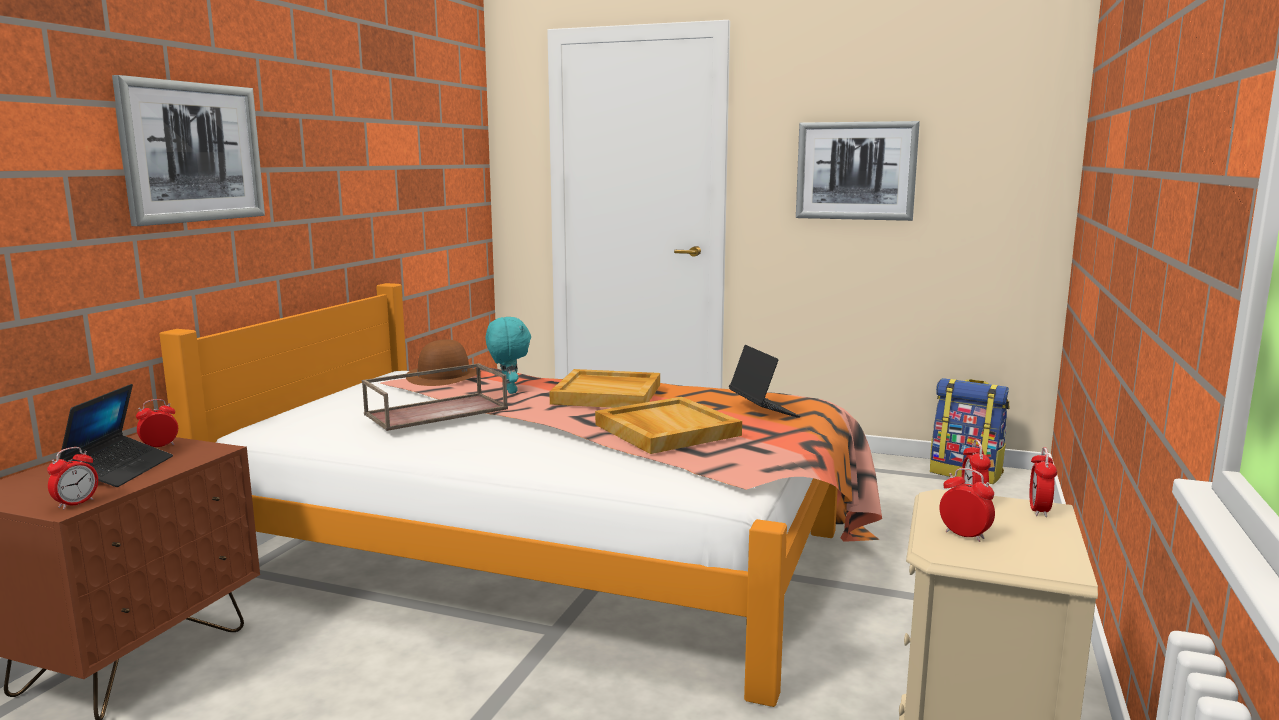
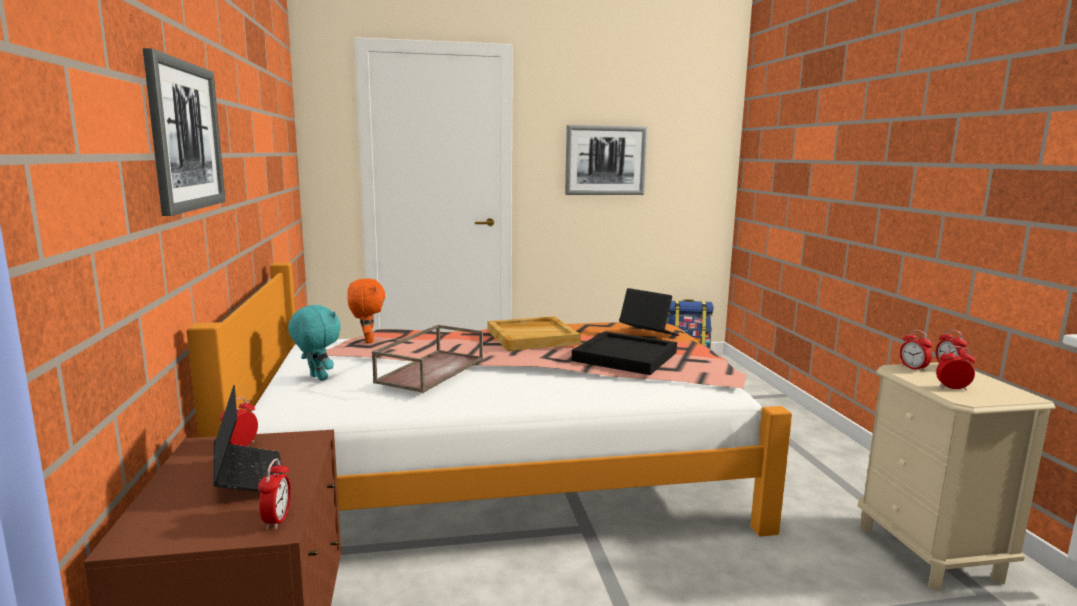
camera: 30 degrees left, 0 degrees up
(444, 376) = (367, 341): brown hat -> orange plush toy
(509, 391) = (444, 345): turquoise plush toy -> turquoise plush toy (317, 378)
(665, 430) = (624, 357): beige tray -> black tray

